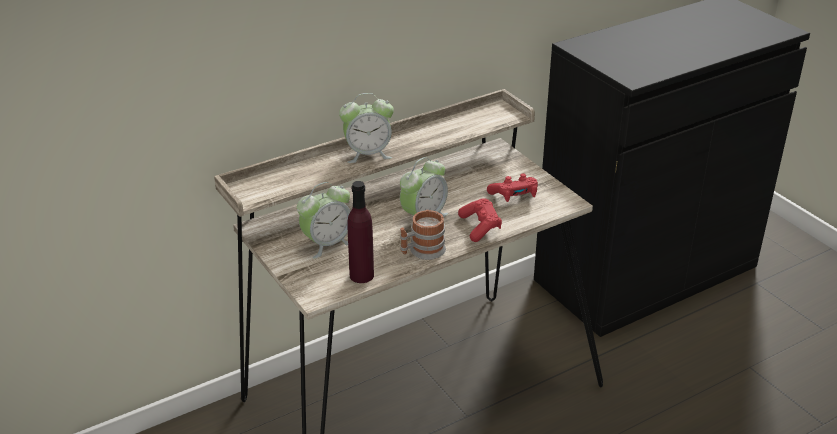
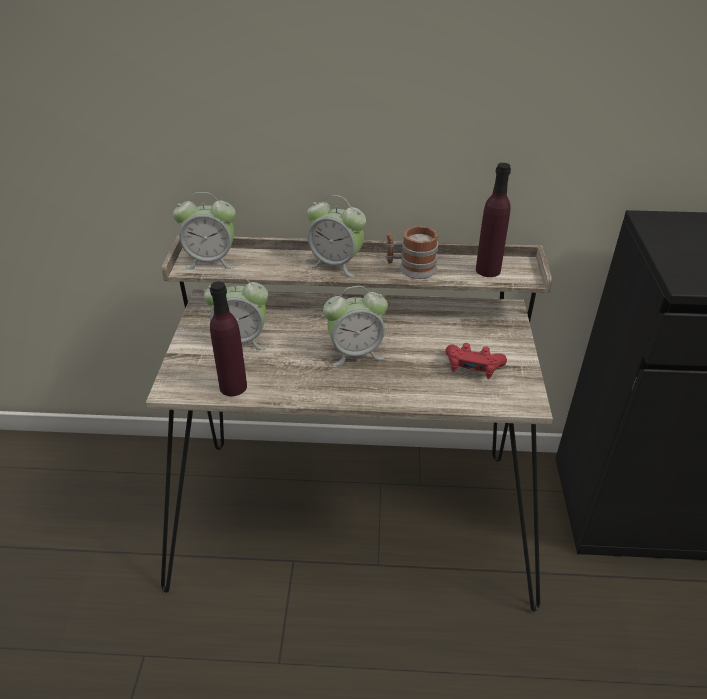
camera: 35 degrees right, 5 degrees up
(263, 187) = (211, 261): none -> alarm clock
(422, 251) = (314, 388): mug -> mug (411, 268)
(480, 227) = (400, 387): red game controller -> none
(481, 119) = (488, 270): none -> purple bottle

